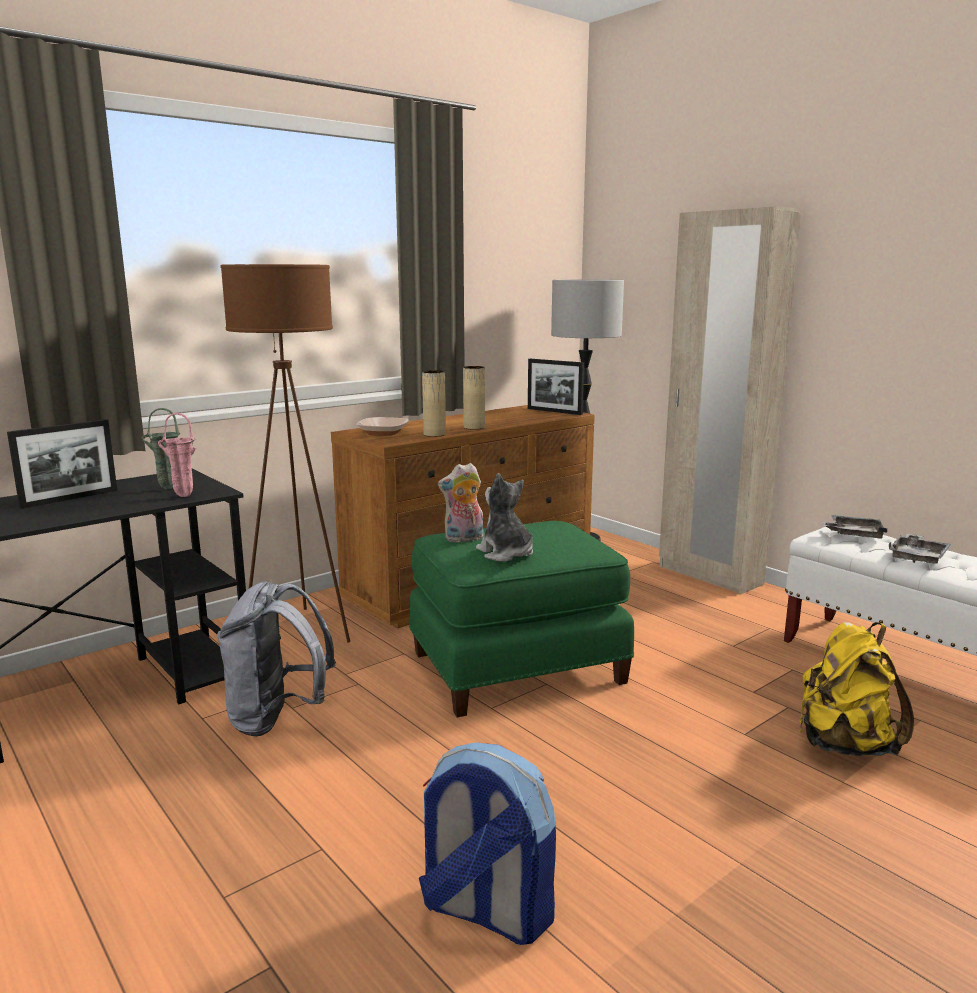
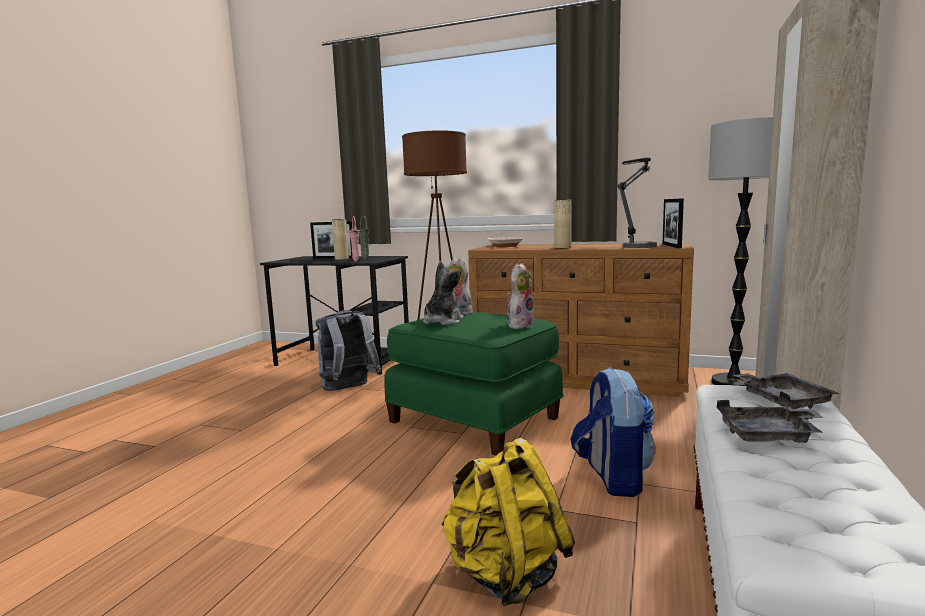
camera: 60 degrees right, 5 degrees down
(434, 434) = (522, 248): beige vase -> beige vase (342, 259)
(485, 911) = (201, 478): backpack -> backpack (612, 477)
(522, 414) = (636, 245): none -> table lamp
(571, 533) = (520, 325): none -> plush toy

